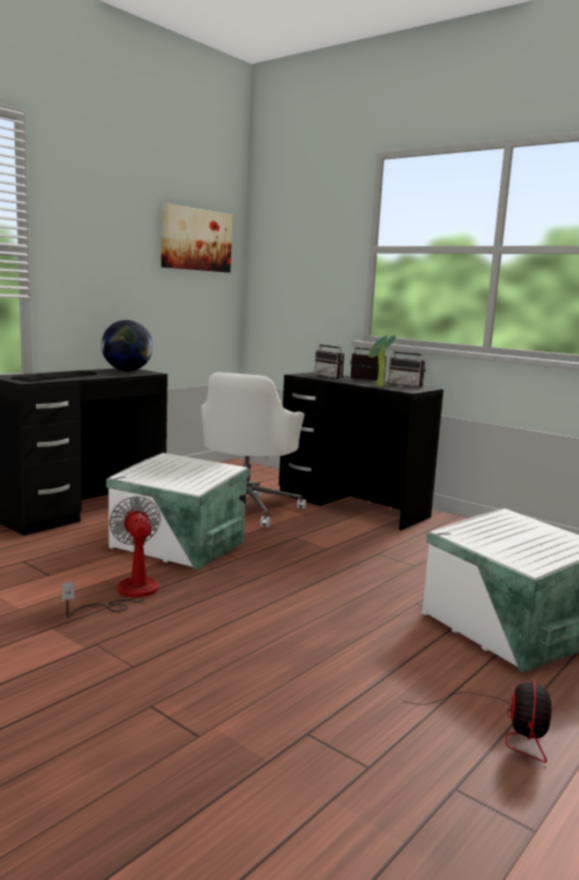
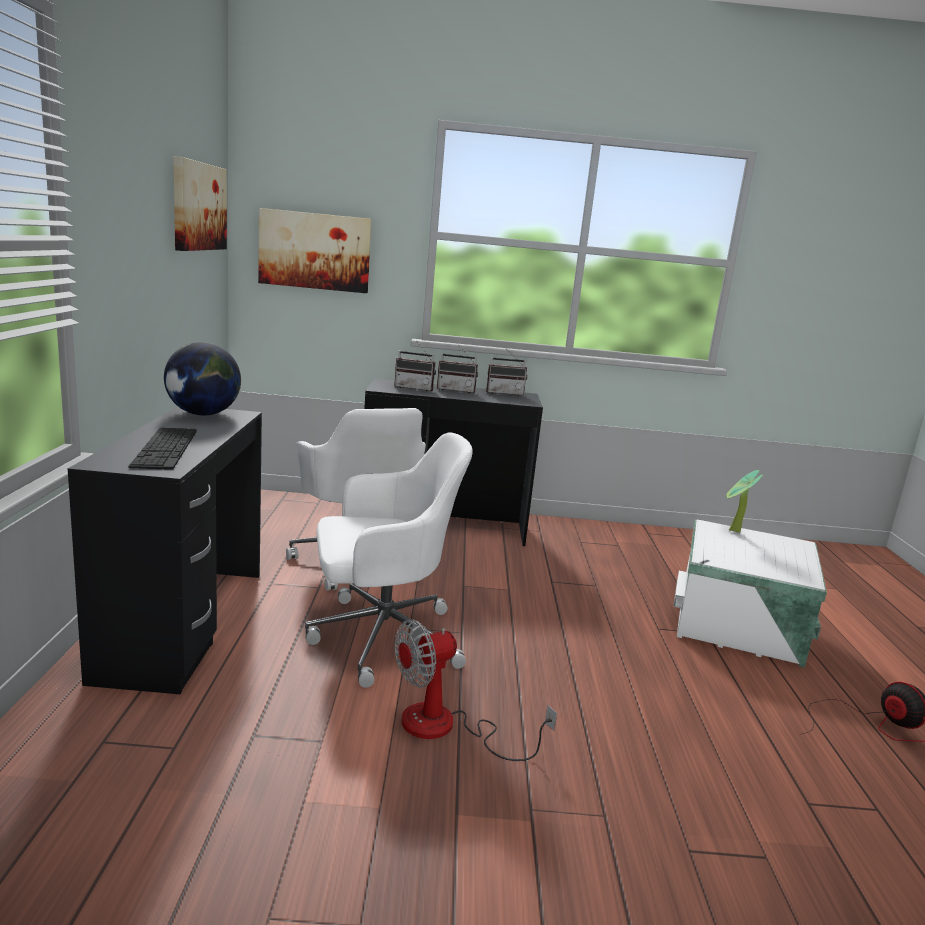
camera: 40 degrees left, 5 degrees up
(126, 594) = (446, 728): fan -> fan turned 60 degrees counterclockwise
(178, 545) = (381, 638): white storage box -> white office chair
(293, 271) = (315, 251): none -> picture
(366, 380) = (456, 390): radio -> radio turned 150 degrees counterclockwise
(378, 386) = (491, 399): potted plant -> potted plant (733, 531)

